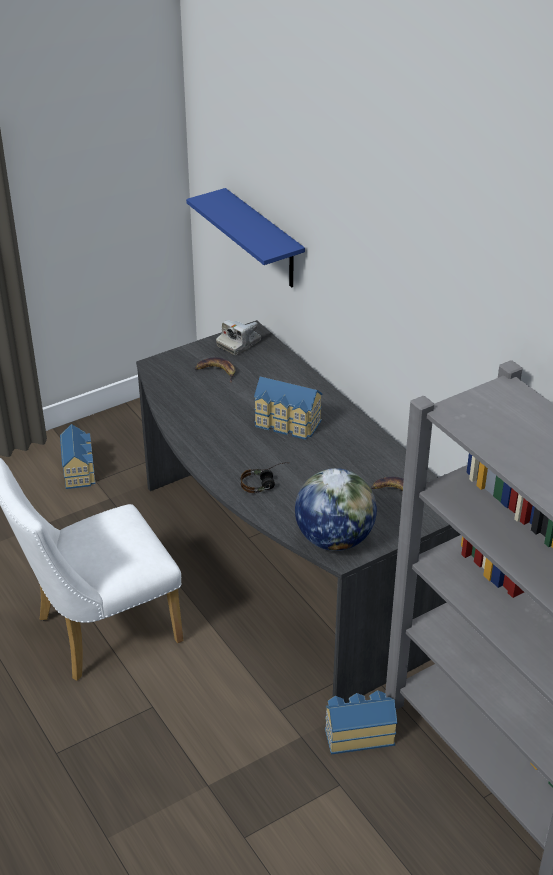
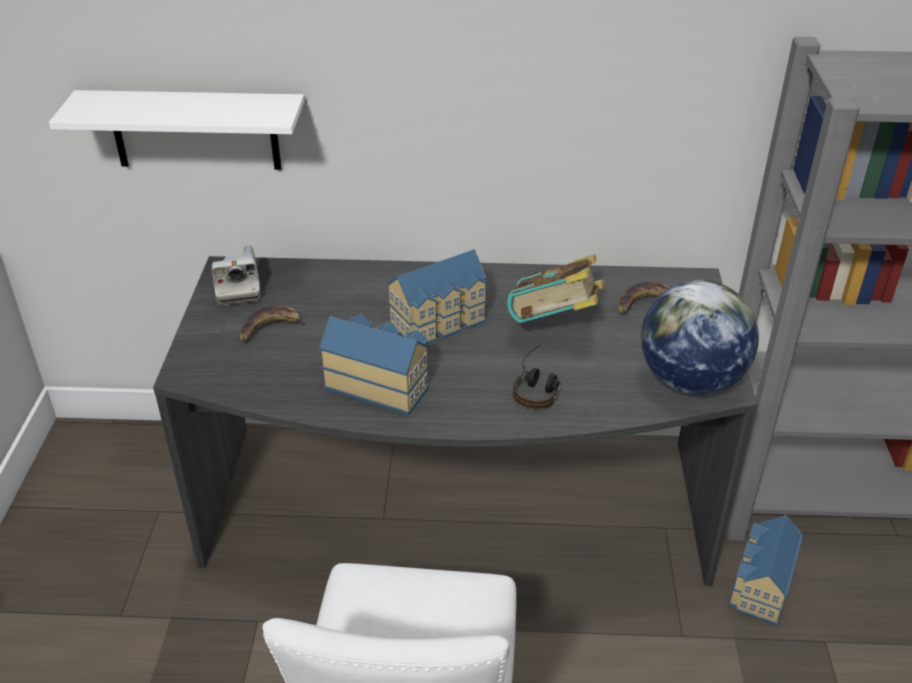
camera: 55 degrees left, 0 degrees up
(80, 470) = (79, 622): toy house -> toy house (378, 384)
(263, 240) = (195, 130): blue shelf -> white shelf
(332, 466) = (554, 324): none -> book

